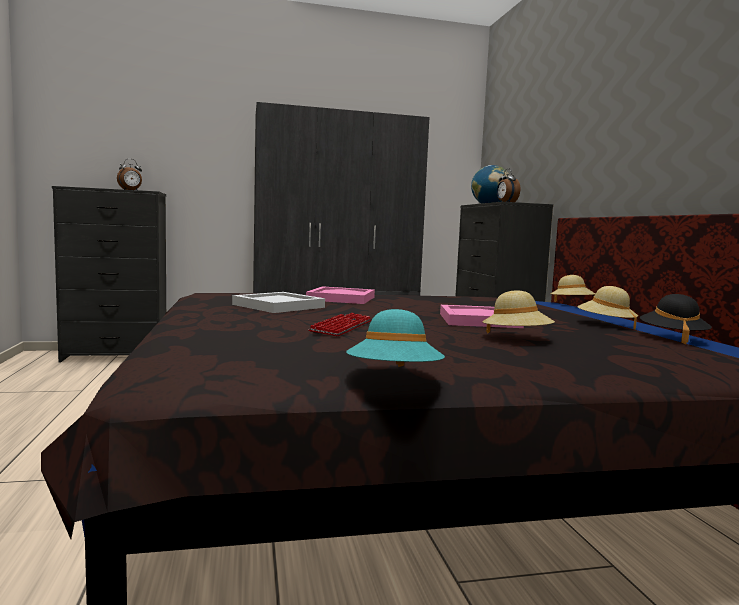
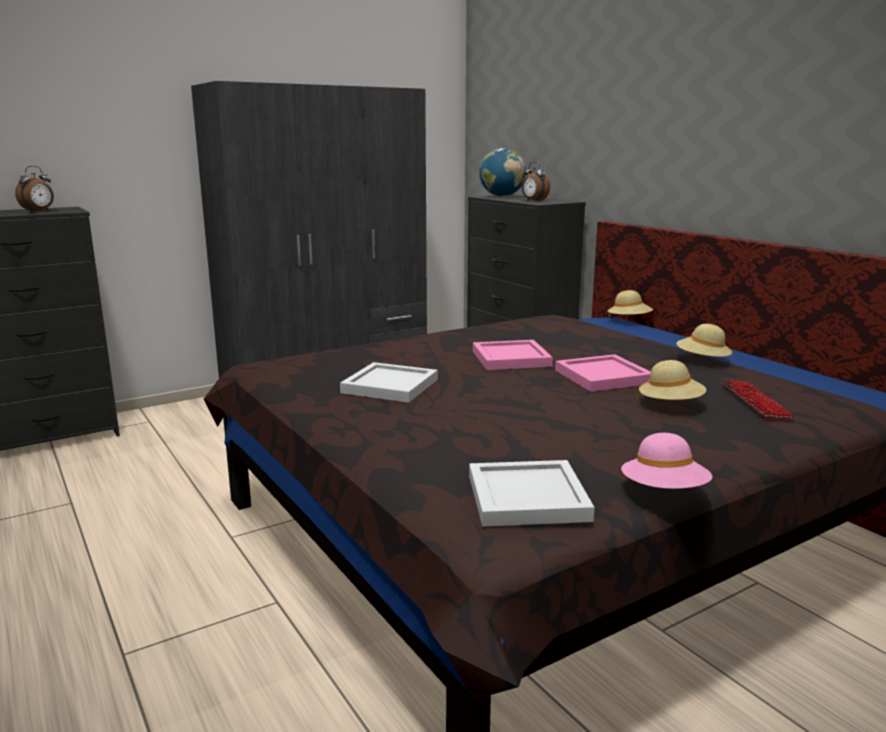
camera: 20 degrees left, 10 degrees up
(249, 362) = (529, 498): none -> white tray
(340, 298) = (422, 355): pink tray -> pink tray (510, 359)
(342, 327) = (510, 416): keyboard -> keyboard (755, 402)
(394, 378) = (664, 492): turquoise hat -> pink hat
(672, 338) = (770, 373): black hat -> none

